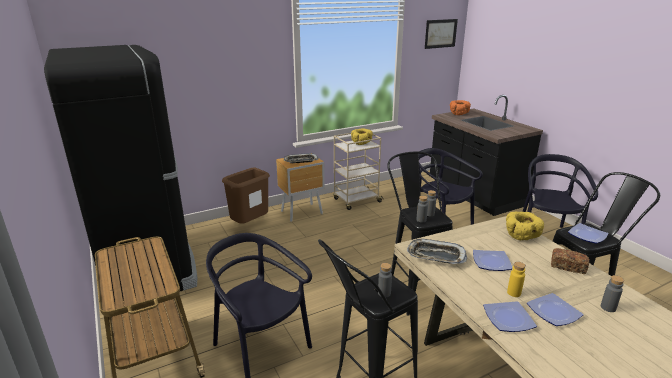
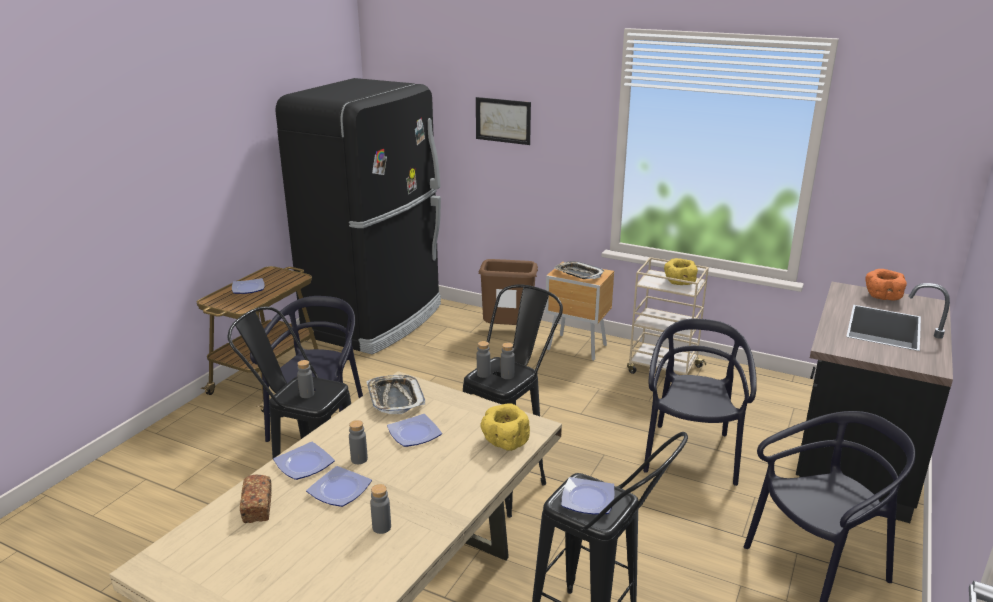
camera: 55 degrees right, 0 degrees up
(129, 273) = (249, 289): none -> plate
(440, 33) = (921, 138): picture -> picture (503, 120)
(514, 293) = (359, 459): yellow bottle -> grey bottle
(568, 267) = (457, 487): bread -> bread (258, 507)

